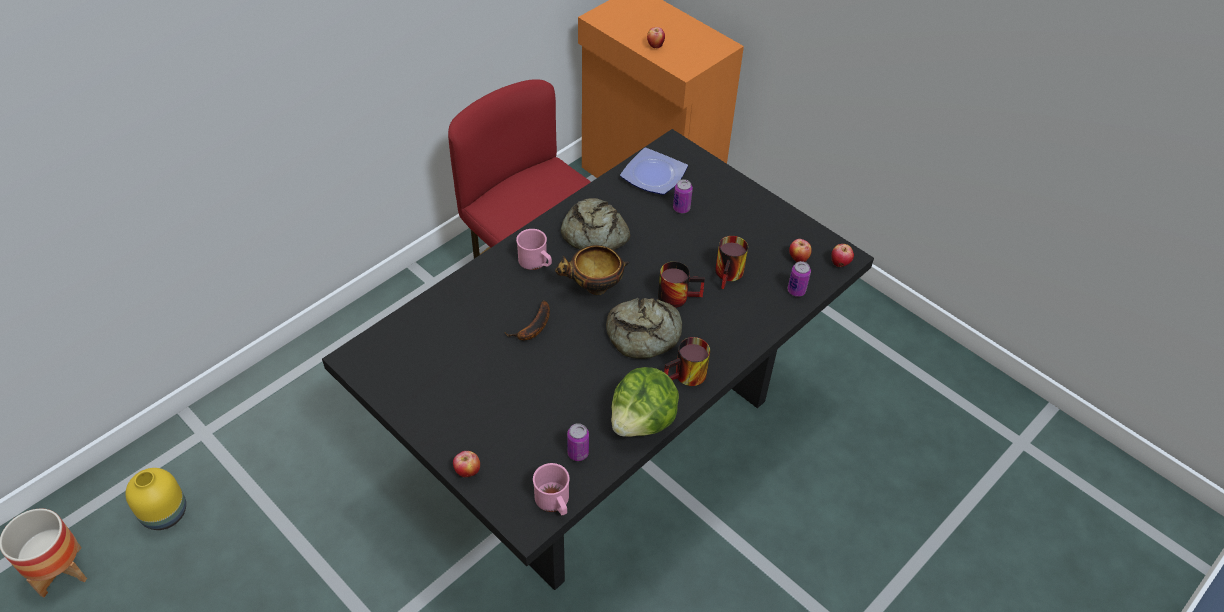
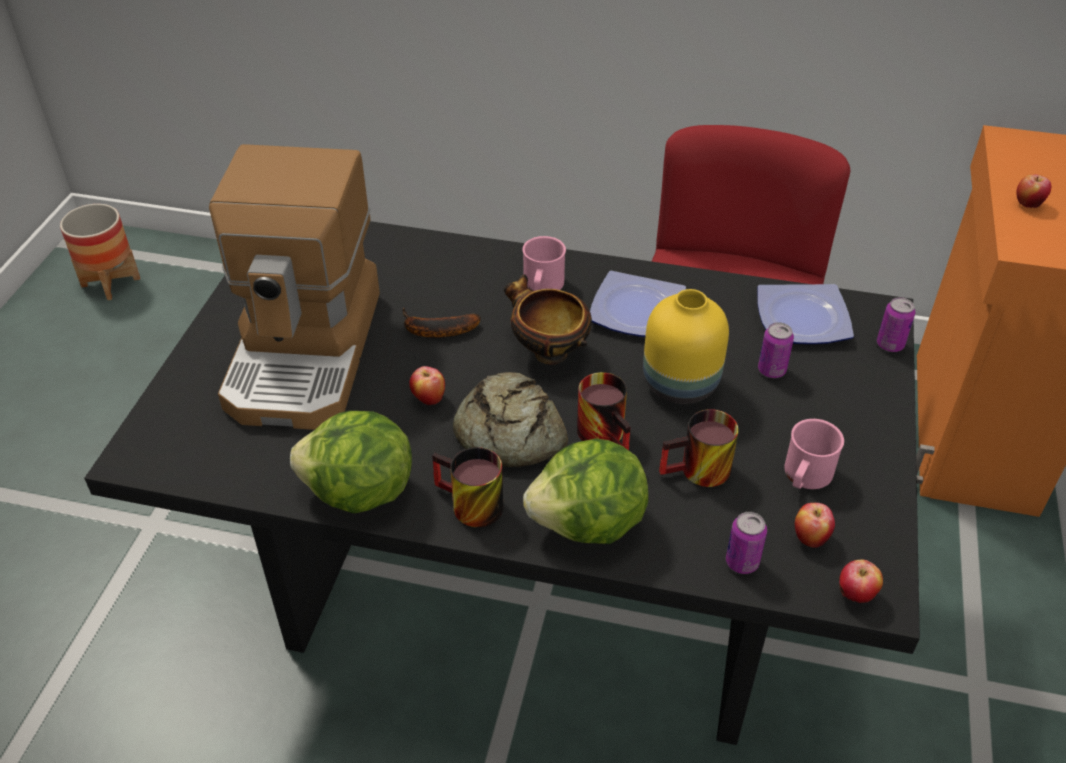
camera: 60 degrees right, 5 degrees down
(165, 514) = (201, 306): yellow vase -> yellow vase (679, 385)
(467, 472) = (182, 375): apple -> apple (428, 399)
(500, 398) = (307, 352): none -> coffee machine
(554, 502) = (178, 466): pink mug -> pink mug (805, 477)
(578, 453) = (266, 454): can -> can (890, 345)
(593, 234) = (638, 312): bread -> plate
(734, 334) = (589, 524): none -> lettuce

